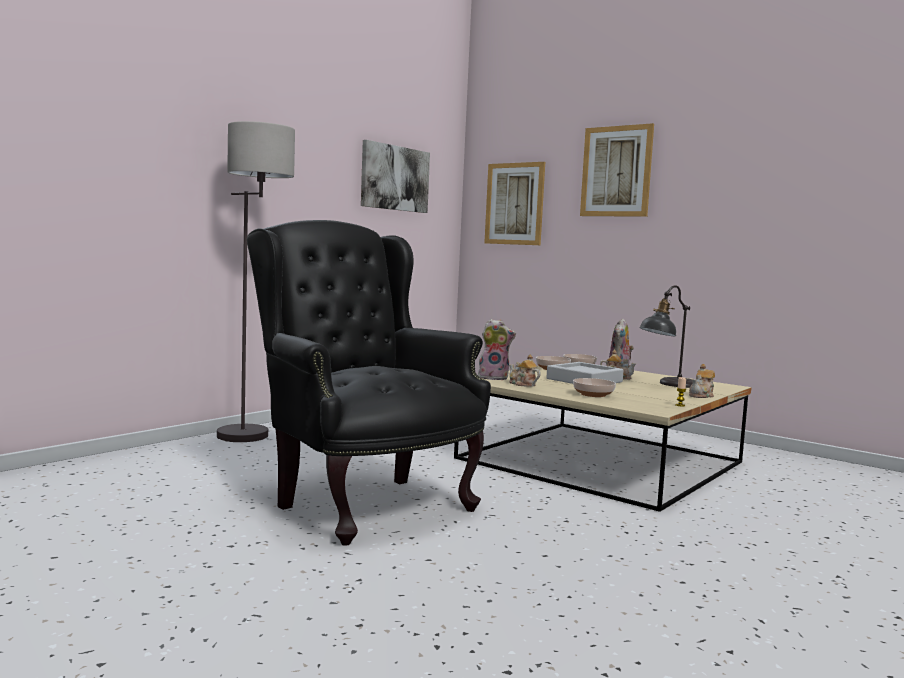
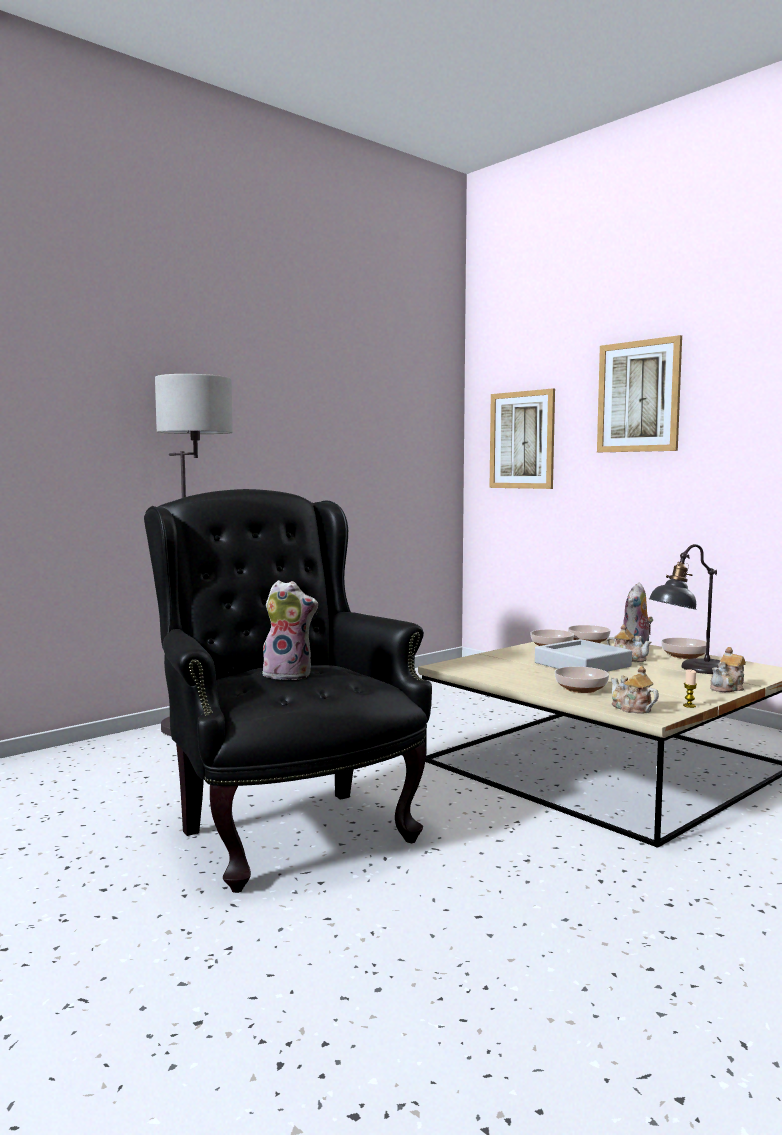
camera: 10 degrees right, 0 degrees up
(394, 178) = (375, 419): picture -> none
(494, 378) = (468, 663): plush toy -> plush toy (289, 675)
(522, 384) = (498, 673): teapot -> teapot (631, 709)
(658, 376) = (685, 656): none -> bowl

